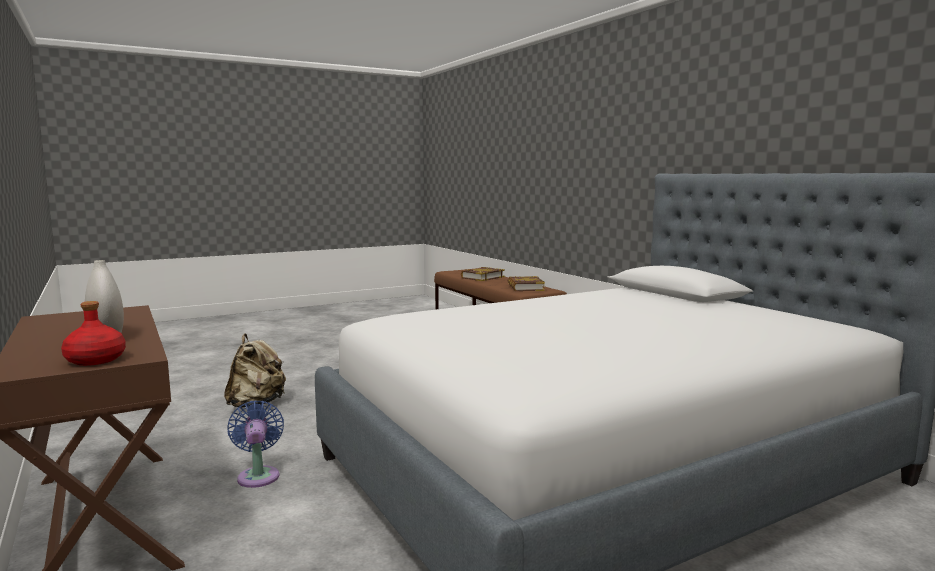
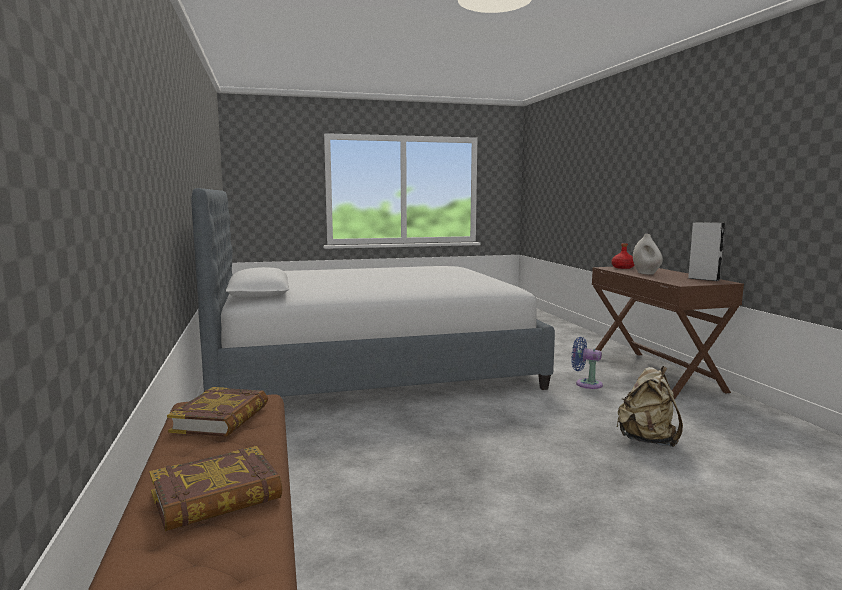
camera: 165 degrees left, 0 degrees up
(50, 323) = (703, 279): none -> grey speaker
(258, 475) = (586, 384): blue fan -> blue fan turned 120 degrees clockwise

